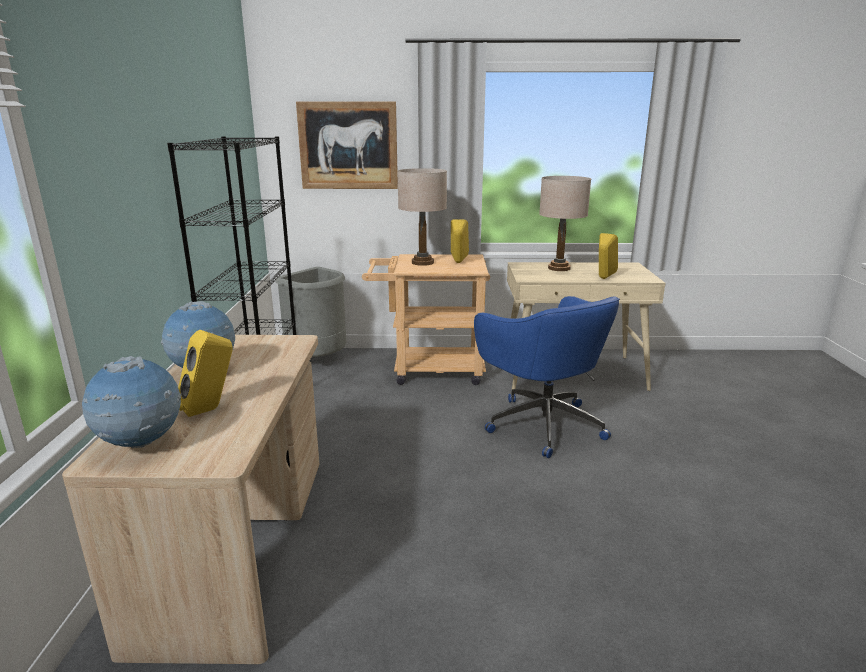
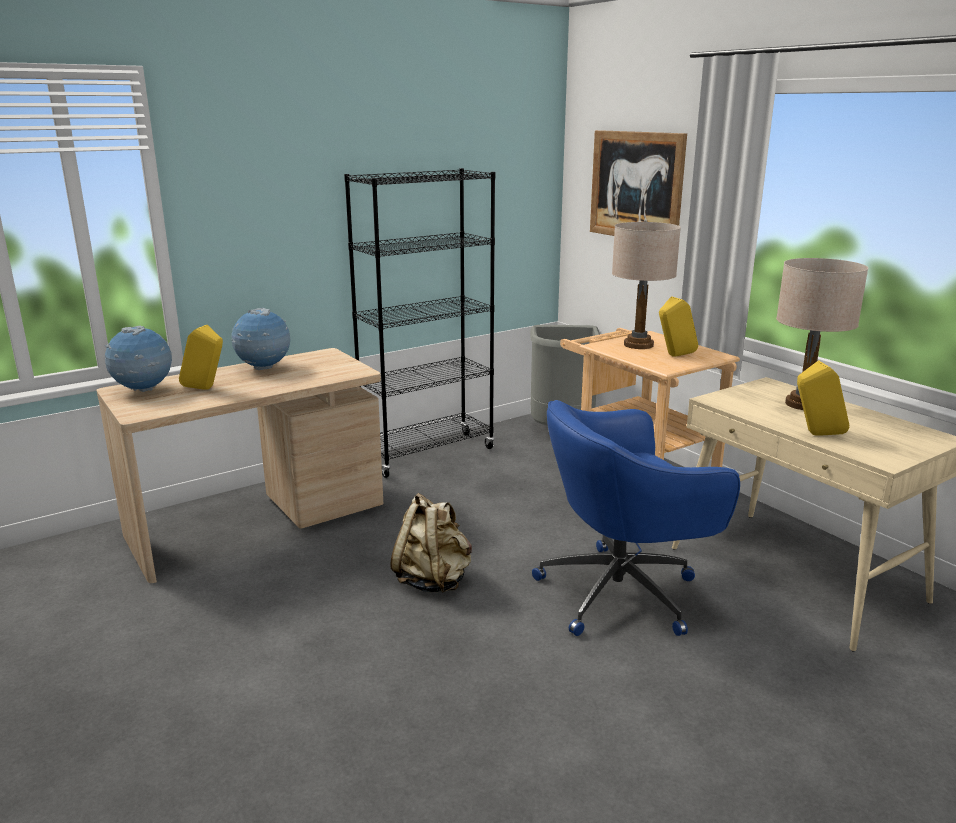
camera: 55 degrees right, 0 degrees up
(456, 484) = (433, 580): none -> beige backpack
(542, 423) = (622, 592): blue office chair -> blue office chair turned 45 degrees clockwise

